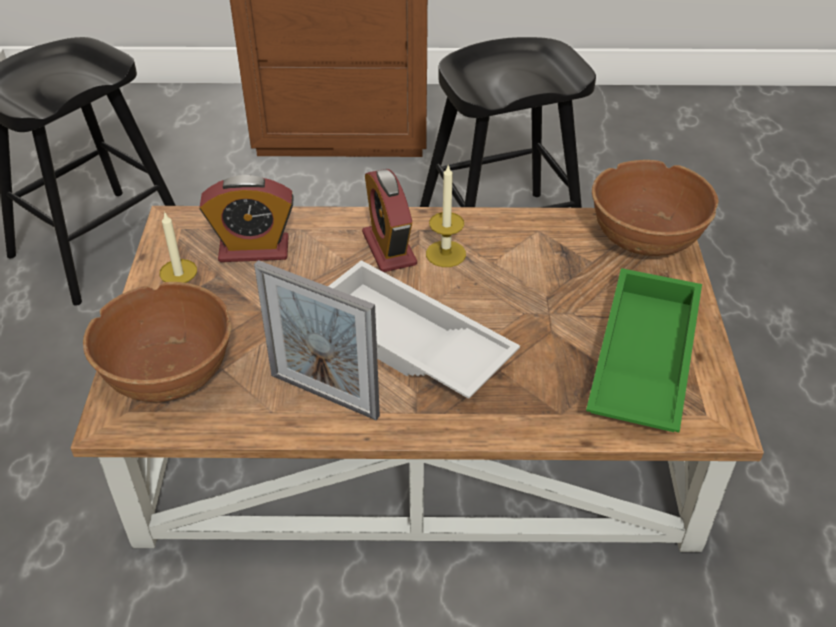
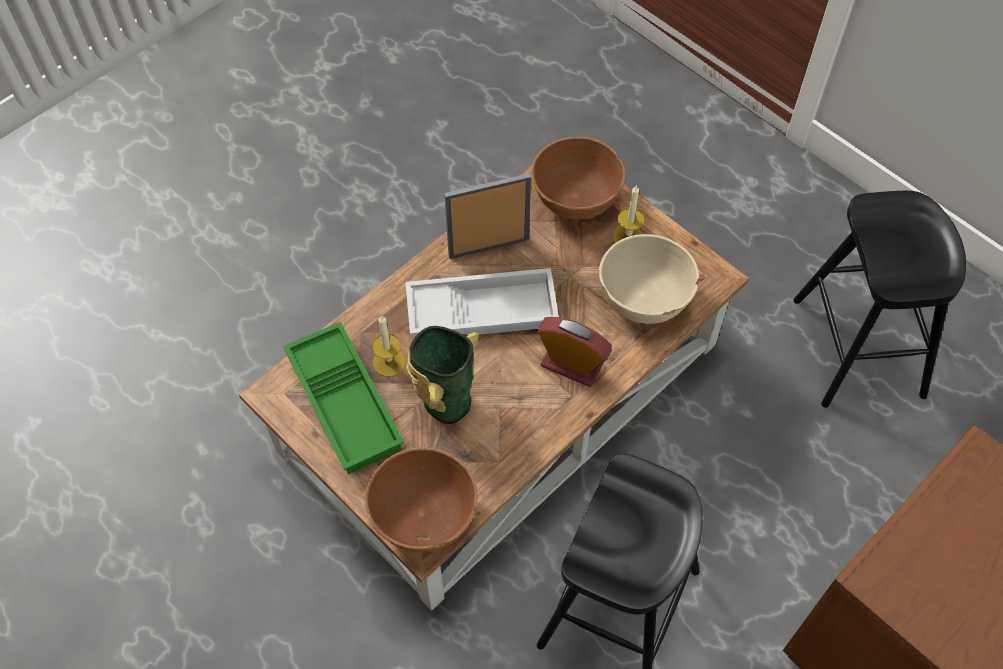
camera: 135 degrees right, 15 degrees up
(254, 249) = (644, 298): alarm clock -> beige bowl
(445, 254) = (534, 390): candle -> candle (389, 362)
(539, 298) = (444, 401): none -> vase

